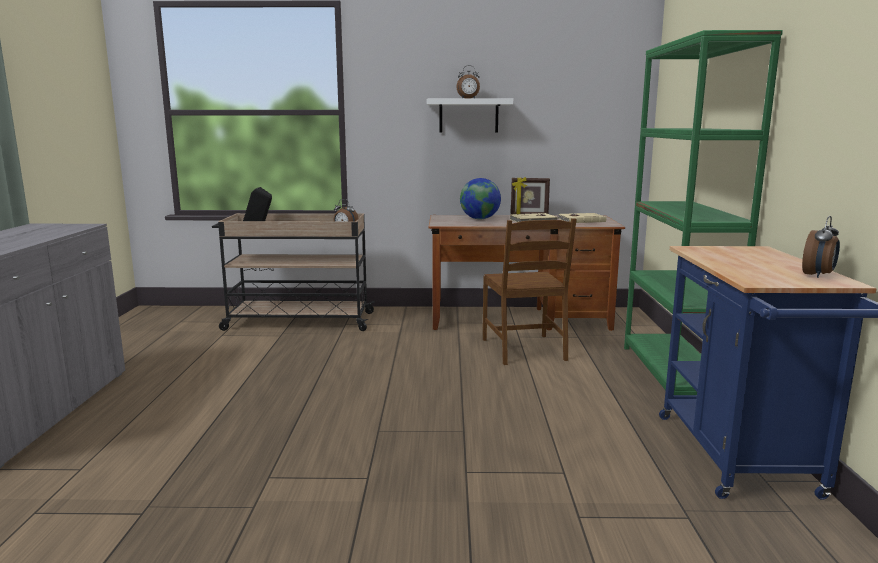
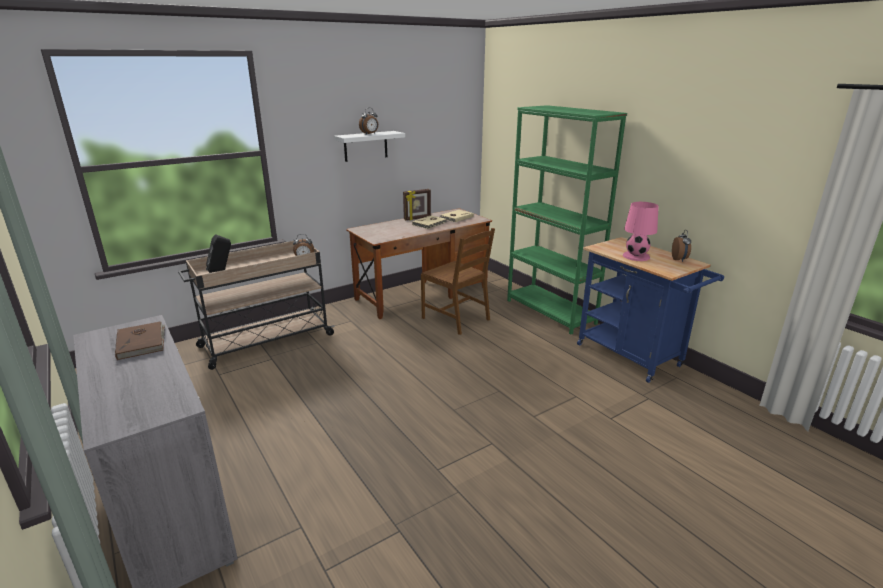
camera: 35 degrees left, 10 degrees up
(49, 232) = (142, 342): none -> brown book
(480, 219) = (391, 228): globe -> none
(738, 262) = (636, 256): none -> pink table lamp

